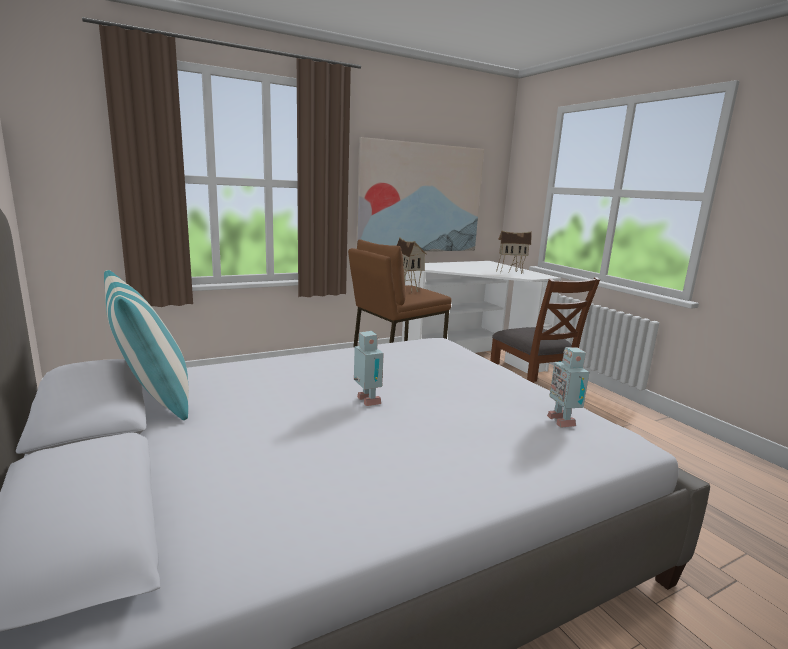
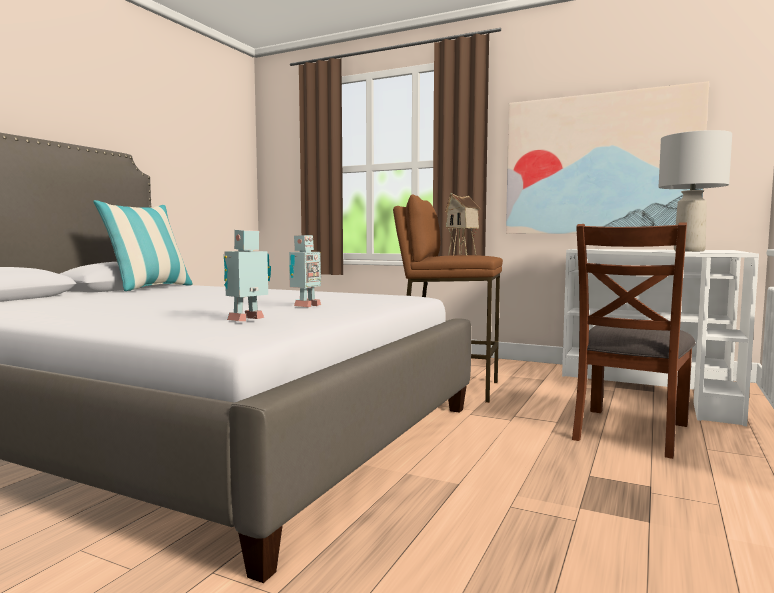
camera: 55 degrees right, 10 degrees down
(367, 401) = (208, 299): toy robot -> toy robot (305, 306)
(510, 272) = (689, 251): toy house -> grey table lamp

